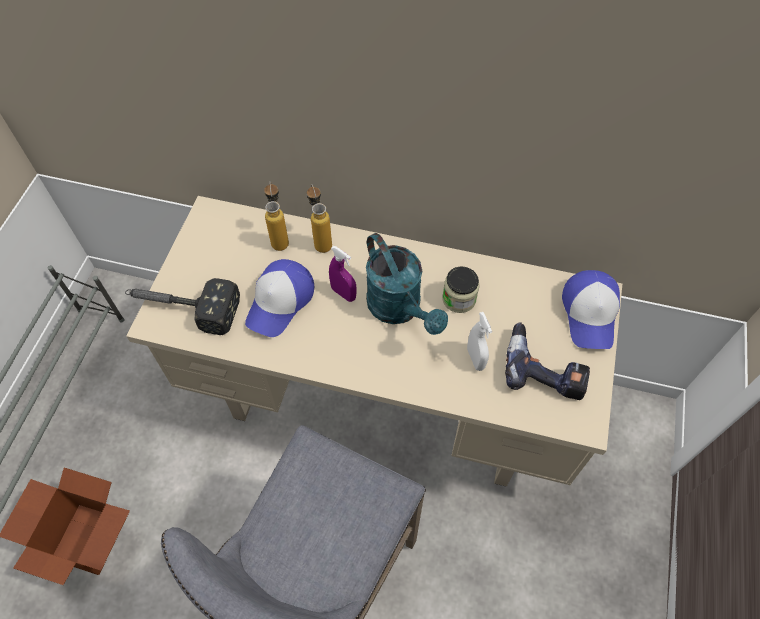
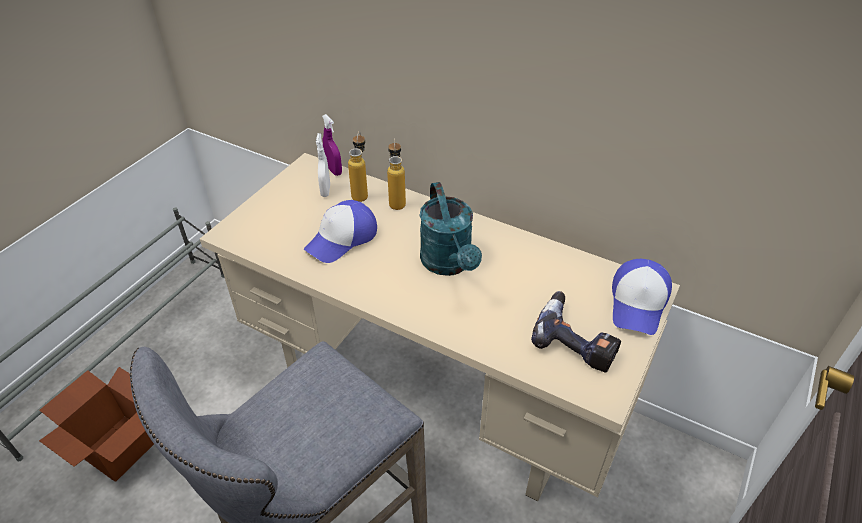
camera: 15 degrees right, 15 degrees down
(182, 308) = (255, 227): hammer -> none
(343, 293) = (401, 243): purple spray bottle -> purple spray bottle (334, 170)
(459, 299) = (509, 267): jar -> none
(475, 359) = (509, 317): white spray bottle -> white spray bottle (325, 190)

